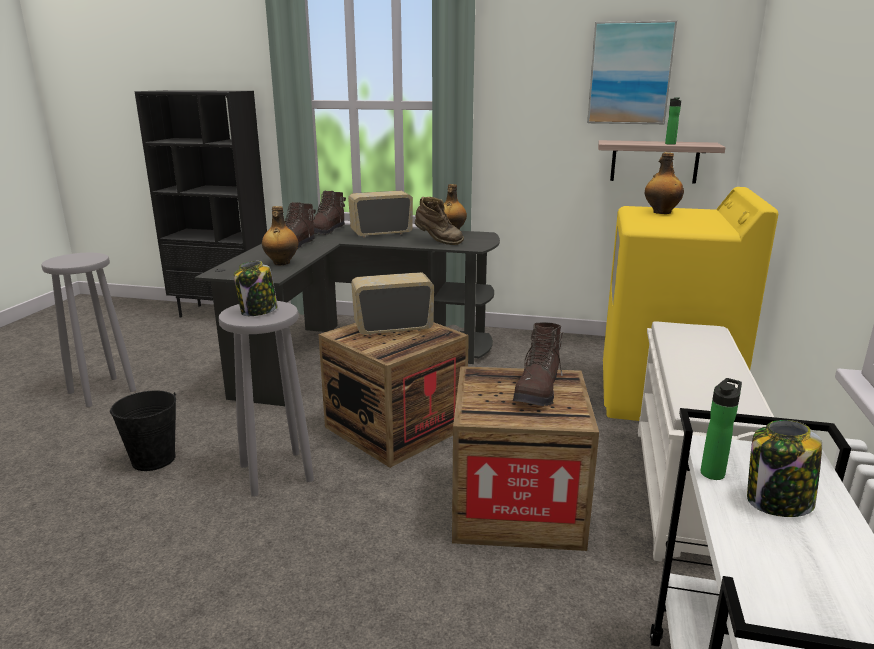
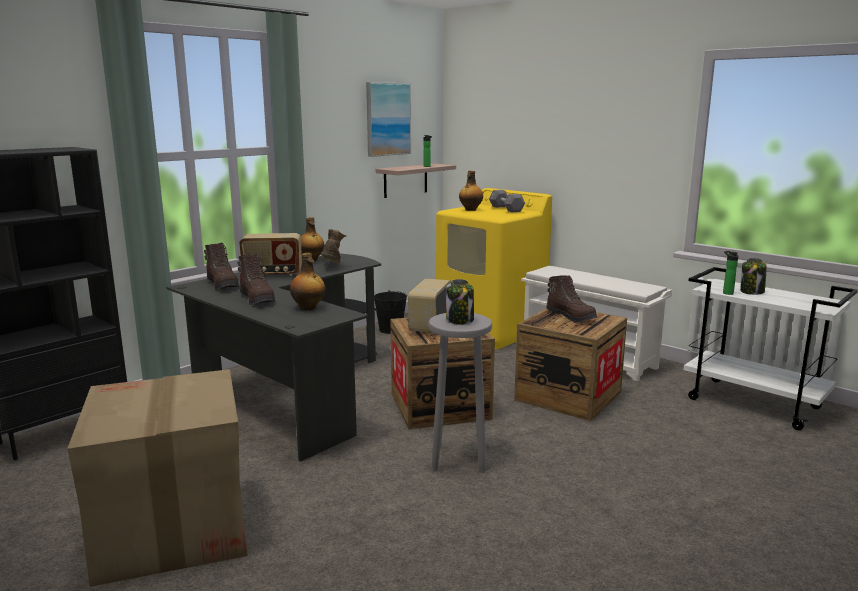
camera: 60 degrees left, 5 degrees down
(101, 391) = (173, 529): grey stool -> cardboard box
(153, 459) = (378, 509): black bucket -> black bucket (390, 330)
(381, 233) = (272, 274): radio -> radio turned 105 degrees counterclockwise
(437, 241) = (332, 266): brown boot -> brown boot turned 60 degrees counterclockwise
(704, 220) = (506, 209): none -> grey dumbbell

